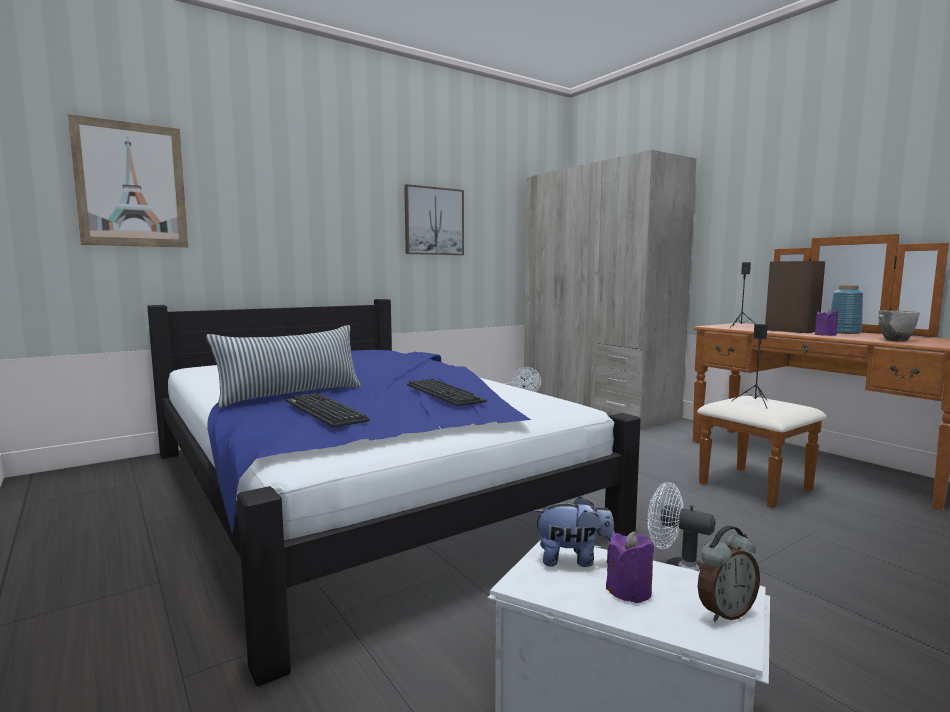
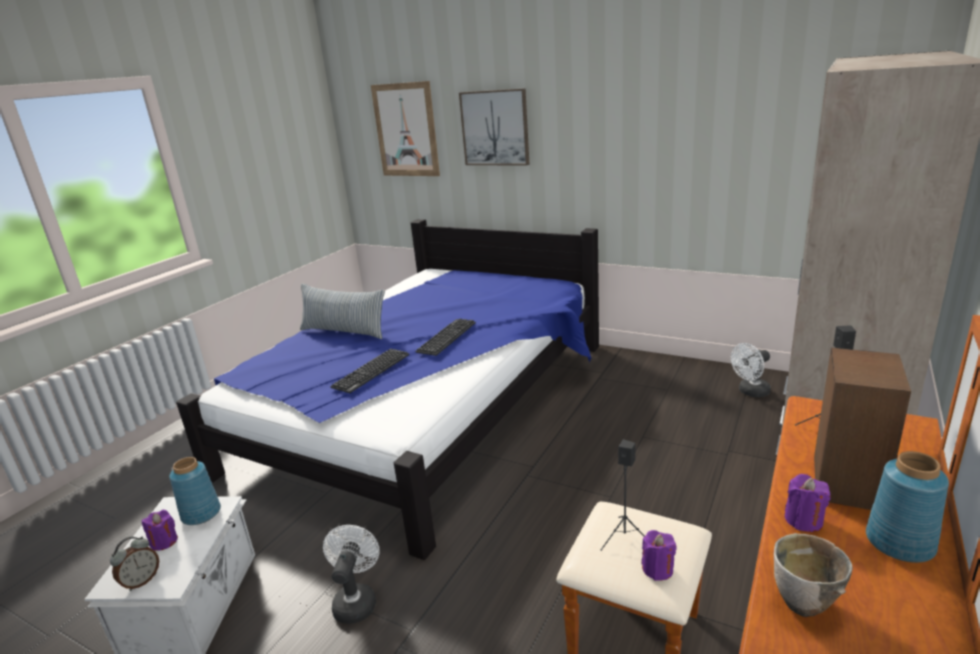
camera: 65 degrees right, 15 degrees up
(325, 411) = (298, 357): keyboard -> keyboard (447, 337)
(434, 221) = (667, 139): picture -> picture (495, 128)
(573, 559) = (201, 514): plush toy -> blue vase
(724, 612) = (141, 581): alarm clock -> alarm clock turned 90 degrees counterclockwise
(789, 403) = (657, 569): none -> purple candle

